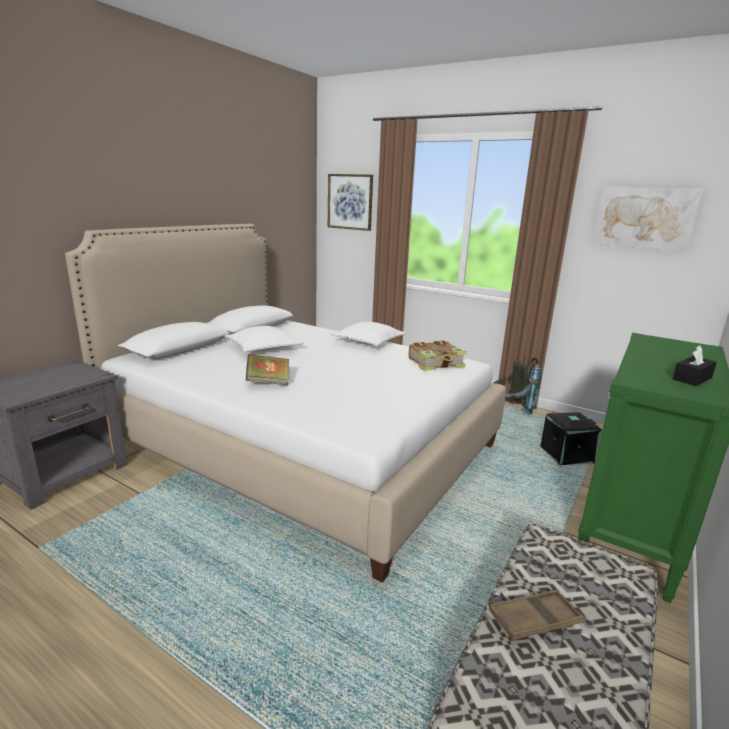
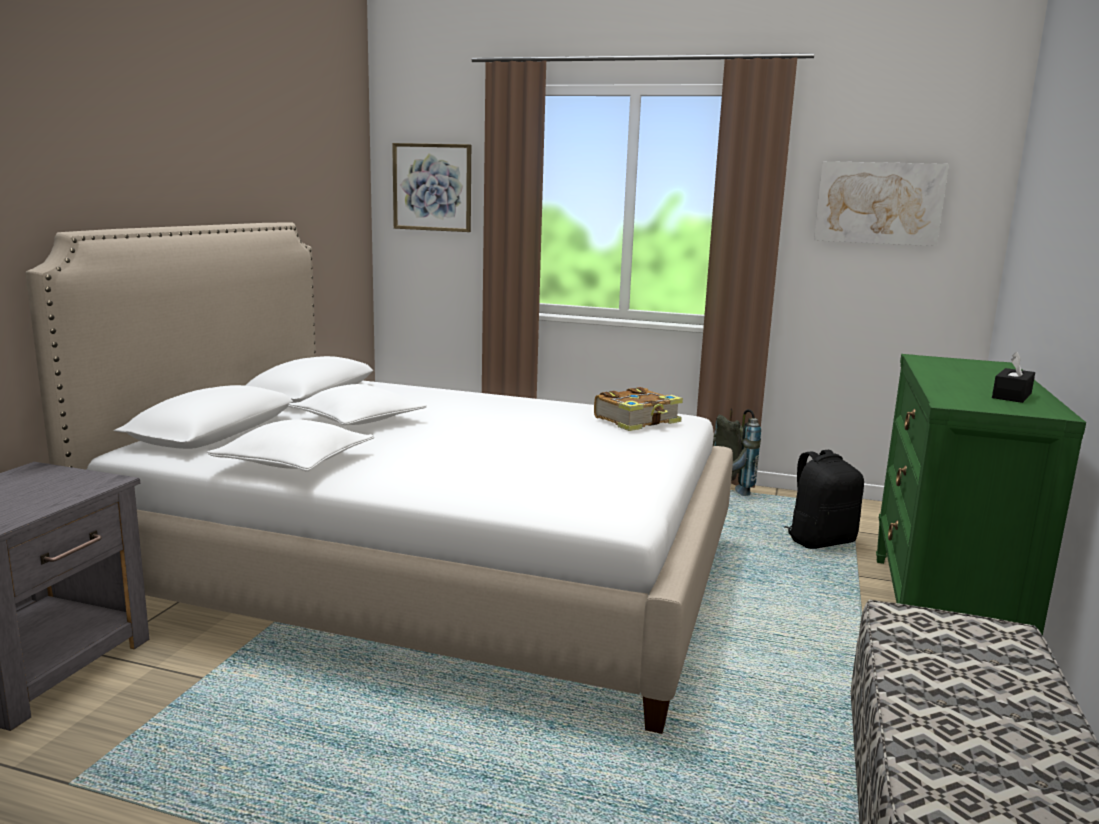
camera: 15 degrees left, 5 degrees down
(268, 382) = (412, 464): book -> none
(369, 342) = (516, 401): white pillow -> white pillow (294, 462)
(534, 619) = (939, 695): brown tray -> none
(566, 454) = (820, 541): black storage box -> black backpack

